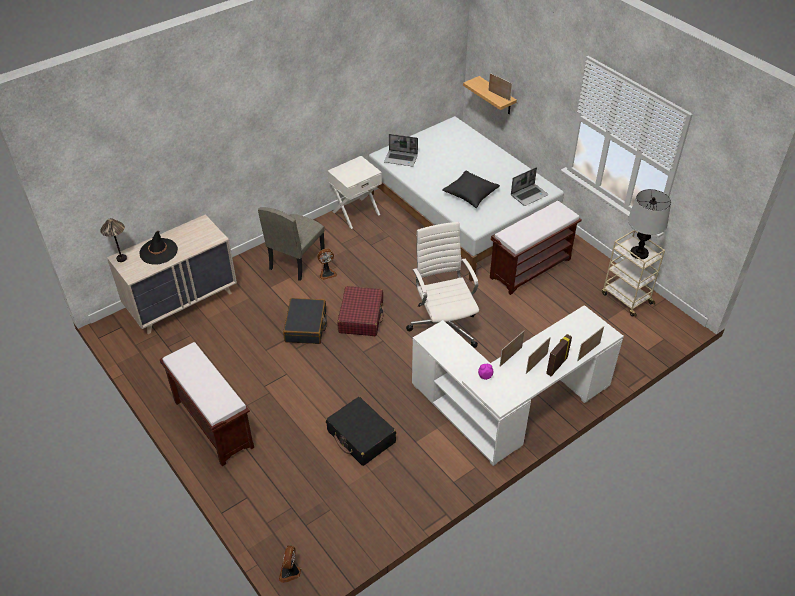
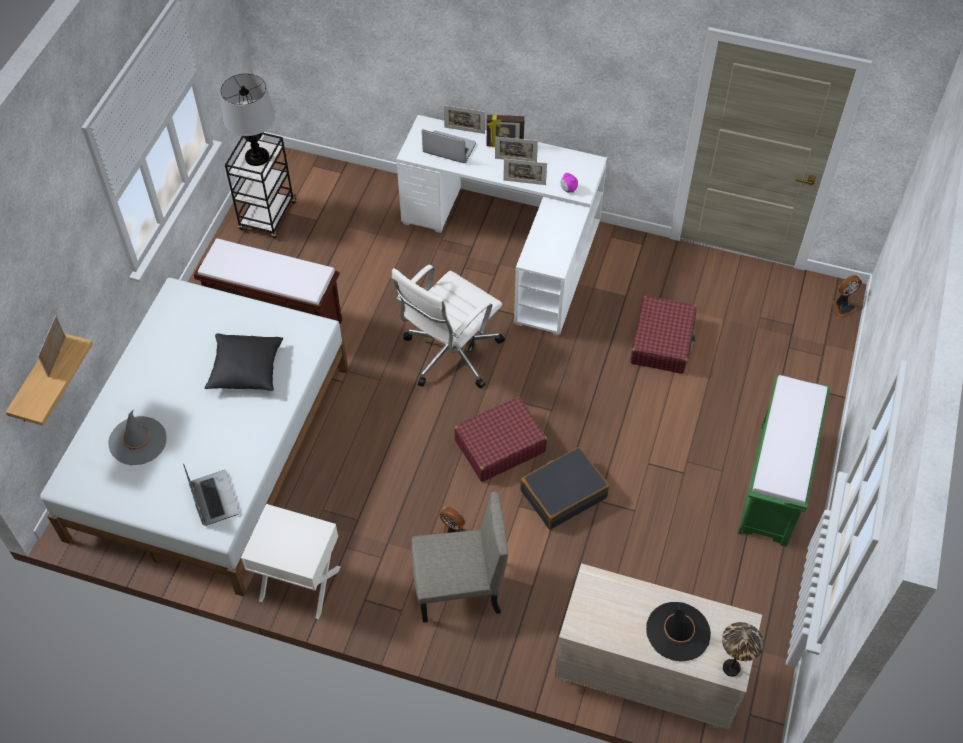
camera: 125 degrees left, 10 degrees up
(212, 424) = (774, 485): brown bench -> green bench
(361, 437) = (662, 341): black suitcase -> red suitcase
(458, 148) = (138, 441): none -> grey hat
(529, 195) = (203, 307): laptop -> laptop (448, 148)
(626, 298) = (268, 217): beige cart -> black cart

